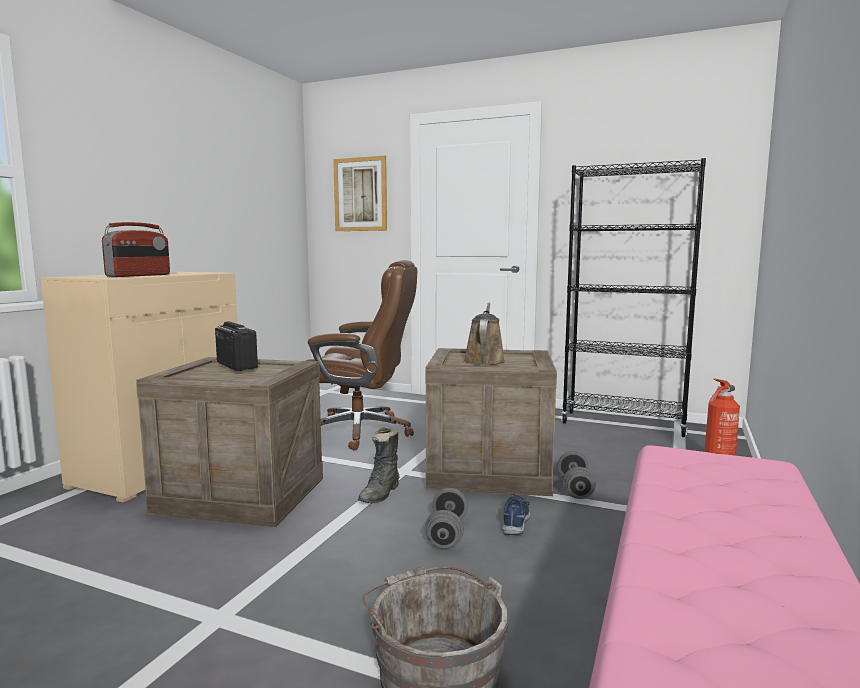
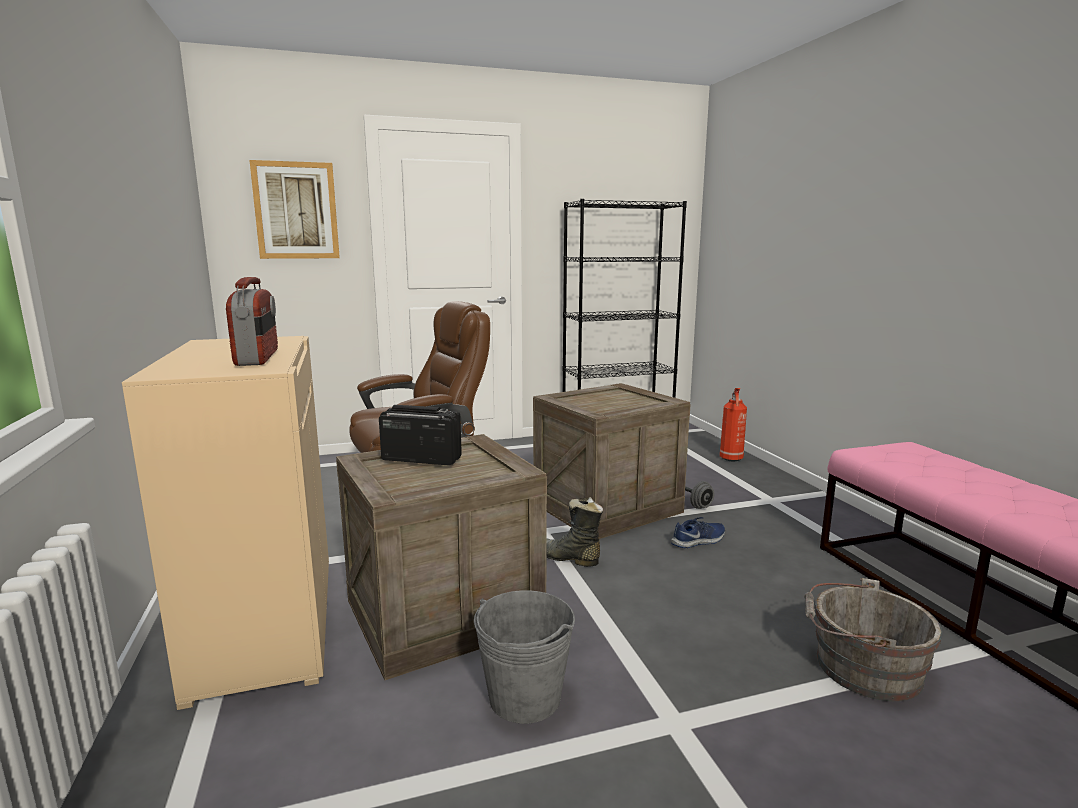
camera: 40 degrees left, 5 degrees up
(181, 556) = (524, 697): none -> grey bucket
(381, 494) = (567, 558): black boot -> black boot turned 135 degrees clockwise
(447, 534) = (680, 570): grey dumbbell -> none
(484, 360) = (608, 402): brown watering can -> none
(515, 521) = (699, 541): blue shoe -> blue shoe turned 90 degrees clockwise

